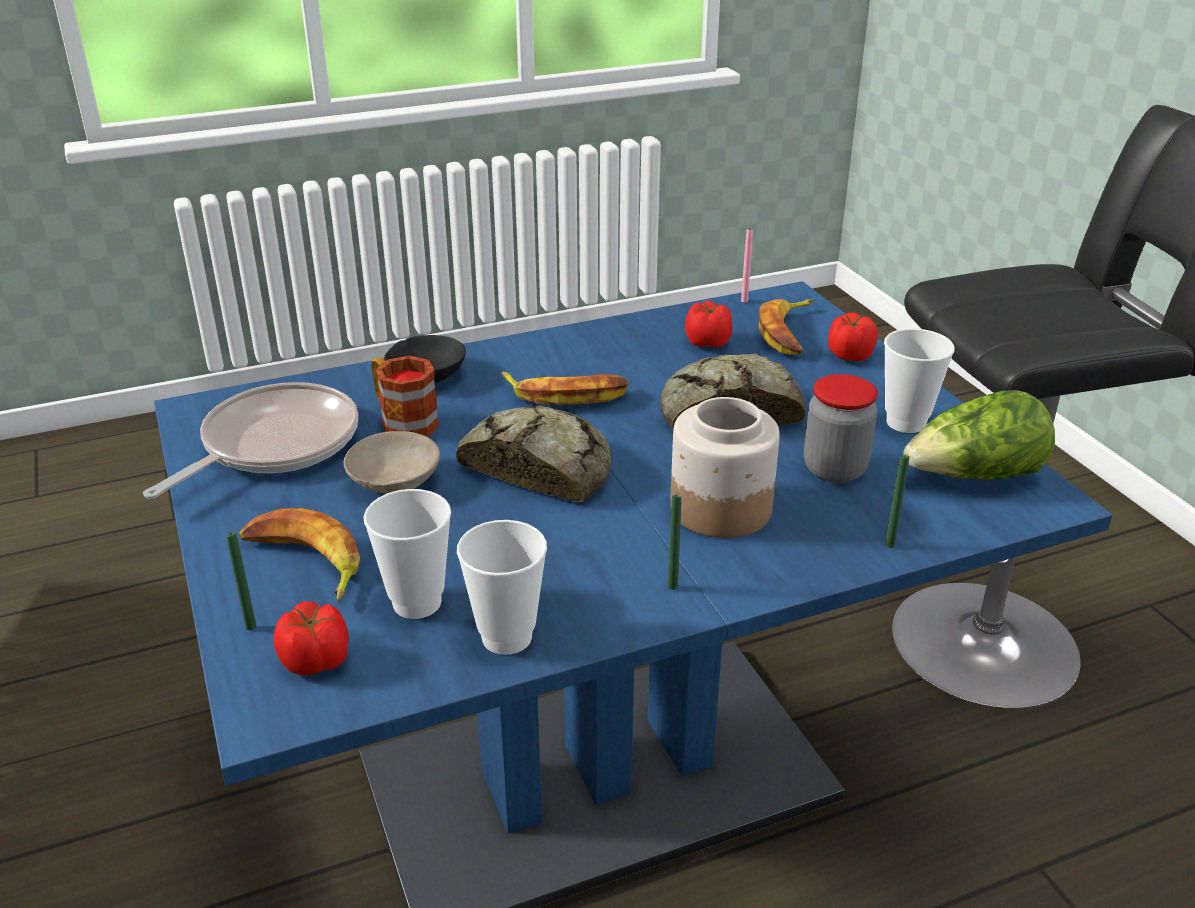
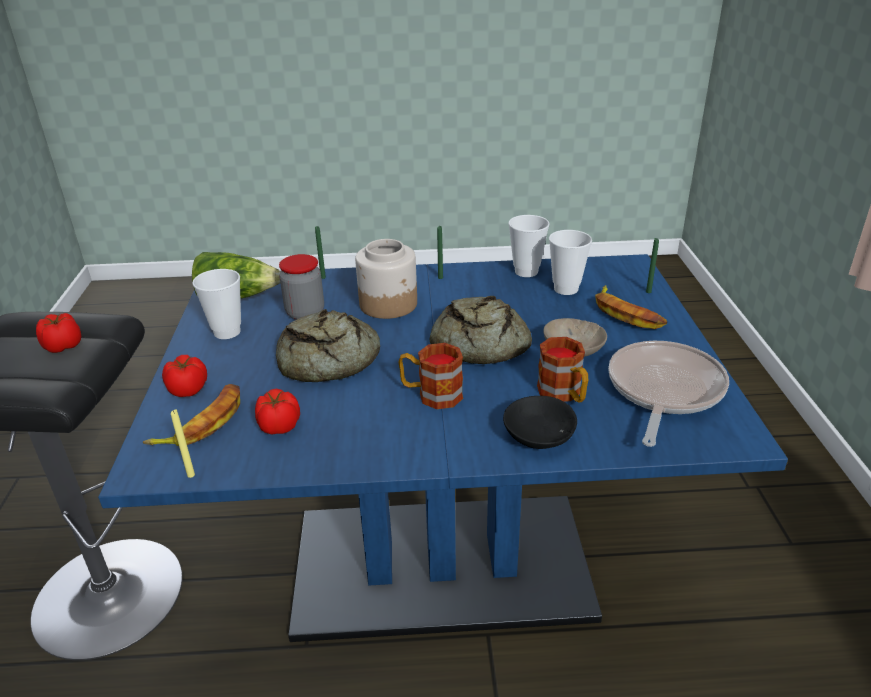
camera: 160 degrees left, 0 degrees up
(273, 445) = (663, 390): frying pan -> frying pan turned 150 degrees clockwise
(317, 661) = (613, 276): tomato -> tomato (63, 346)
(566, 395) = (431, 394): banana -> mug
(744, 301) = (191, 475): pink candle -> yellow candle

